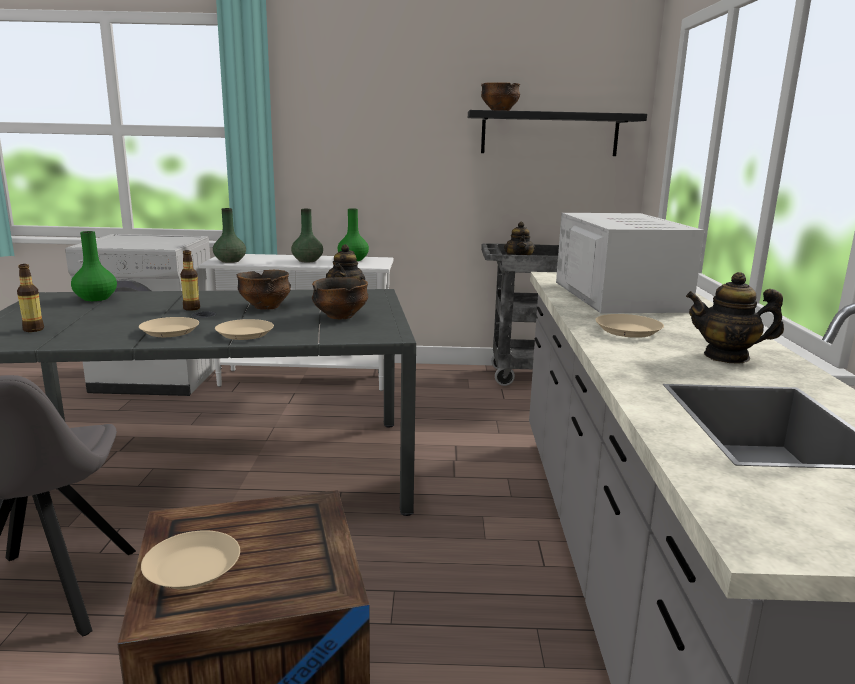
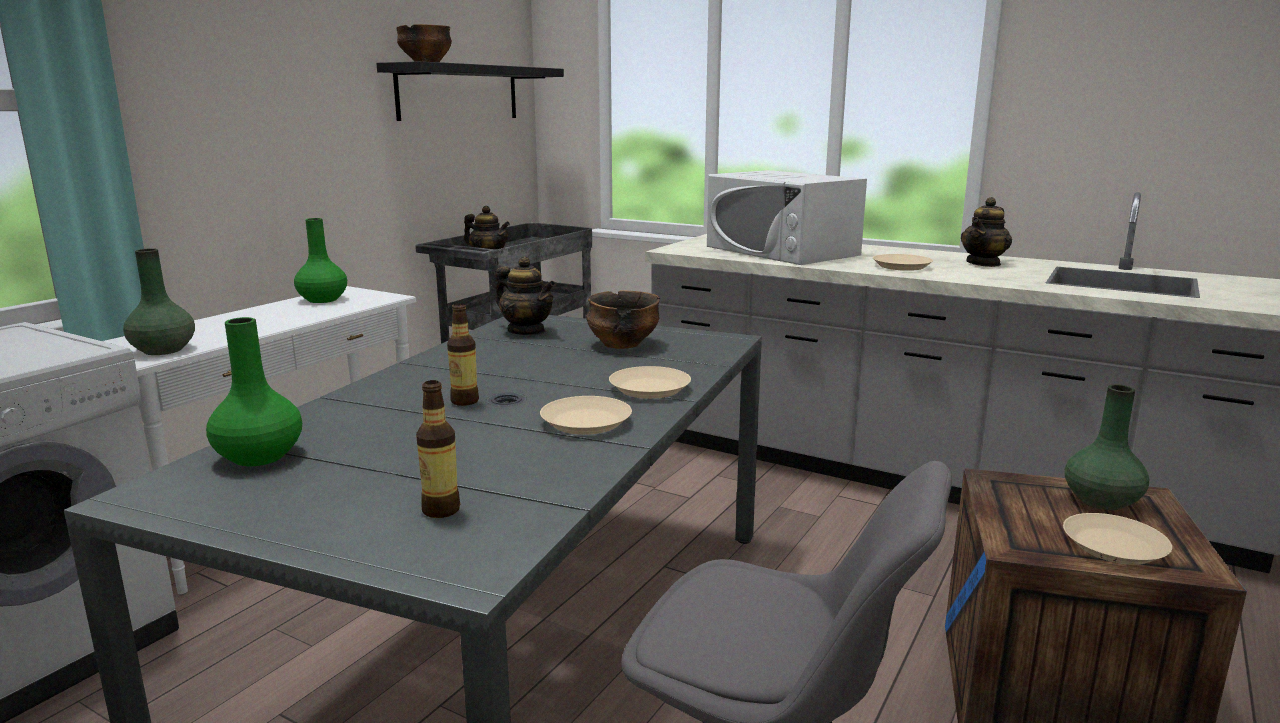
camera: 60 degrees left, 0 degrees up
(265, 307) = (517, 367): bowl -> none
(308, 260) = (274, 316): green vase -> green vase (1101, 501)
(618, 296) = (781, 251): white microwave -> white microwave turned 150 degrees counterclockwise

